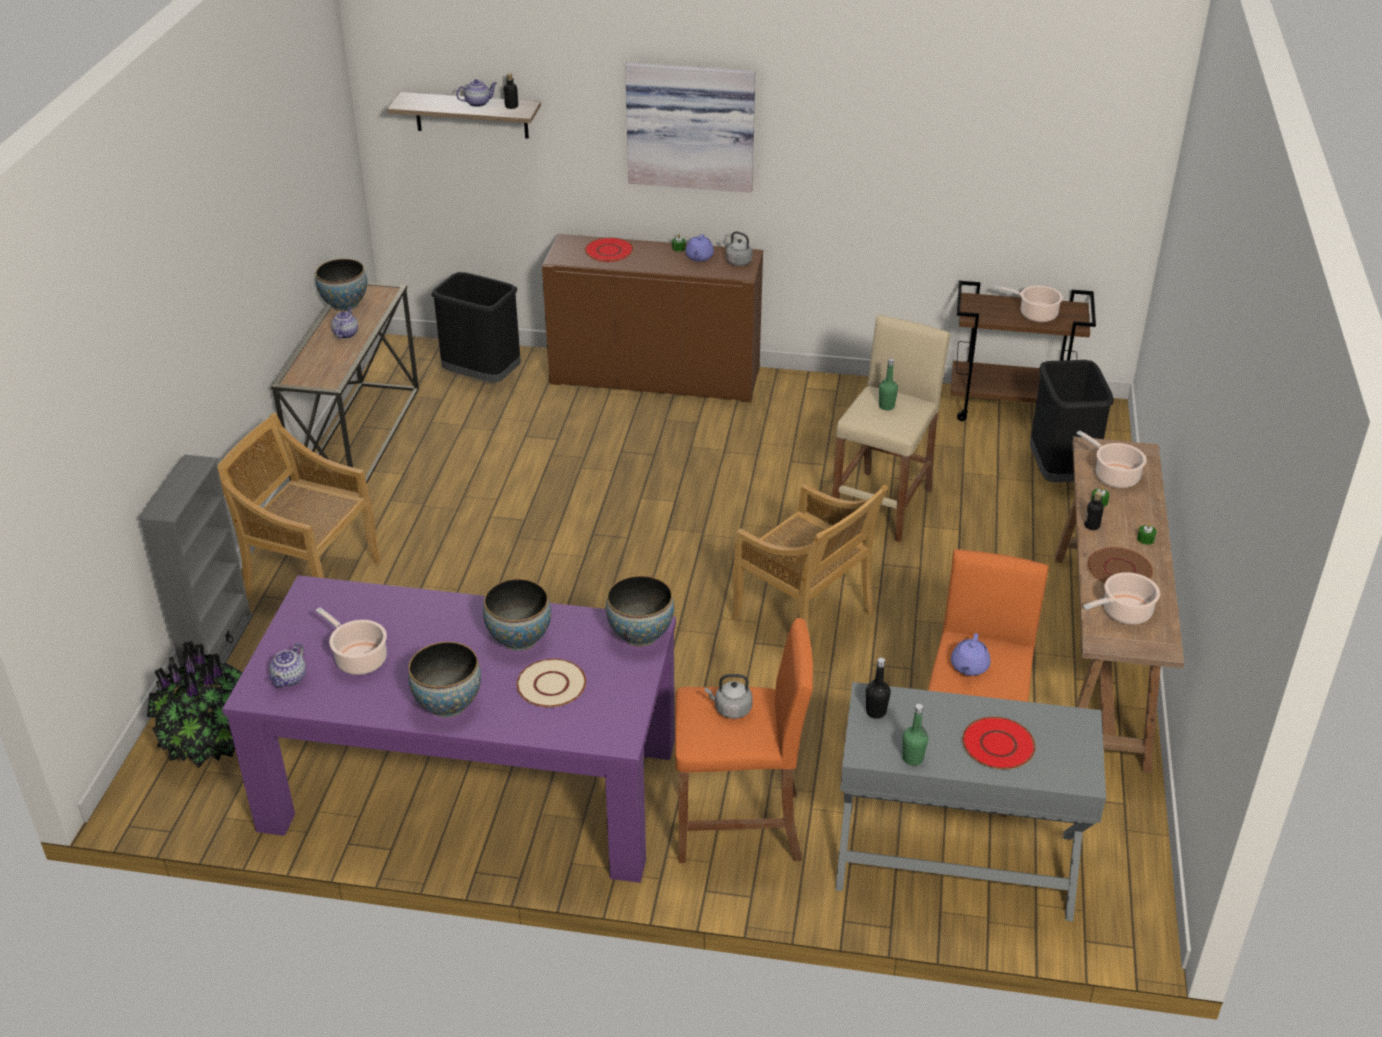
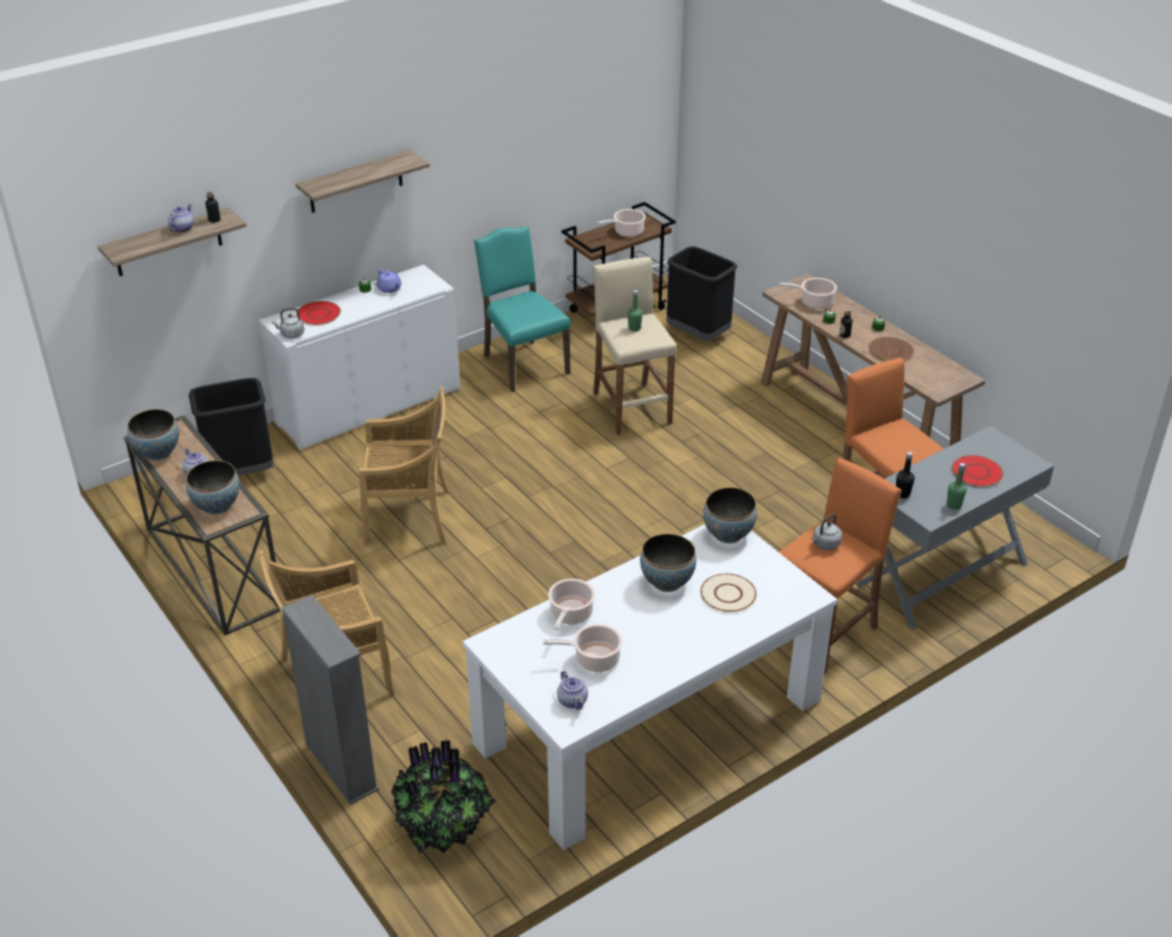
camera: 45 degrees left, 0 degrees up
(448, 704) = (691, 645): bowl -> bowl (217, 506)
(471, 784) = (649, 722): purple dining table -> white dining table
(655, 377) = (369, 406): brown cabinet -> white cabinet
(691, 125) = (355, 182): picture -> shelf
(737, 261) = (420, 280): grey kettle -> grey kettle (291, 334)
(804, 618) = (686, 499): beige chair -> beige chair (410, 517)
(841, 411) = (523, 364): none -> turquoise chair
(969, 667) = (896, 445): purple teapot -> none
(1124, 613) = (925, 371): cooking pot -> cooking pot (570, 615)

